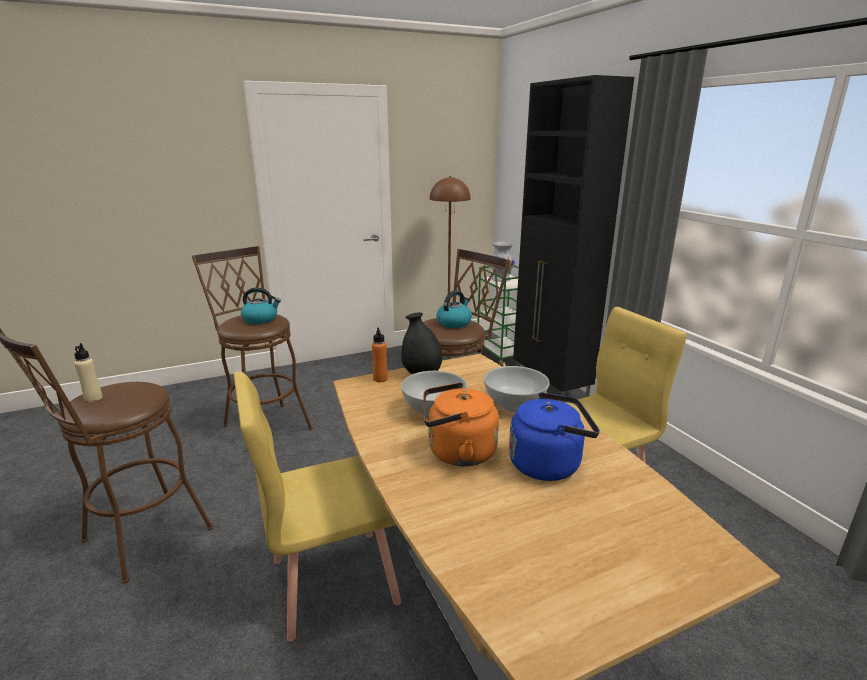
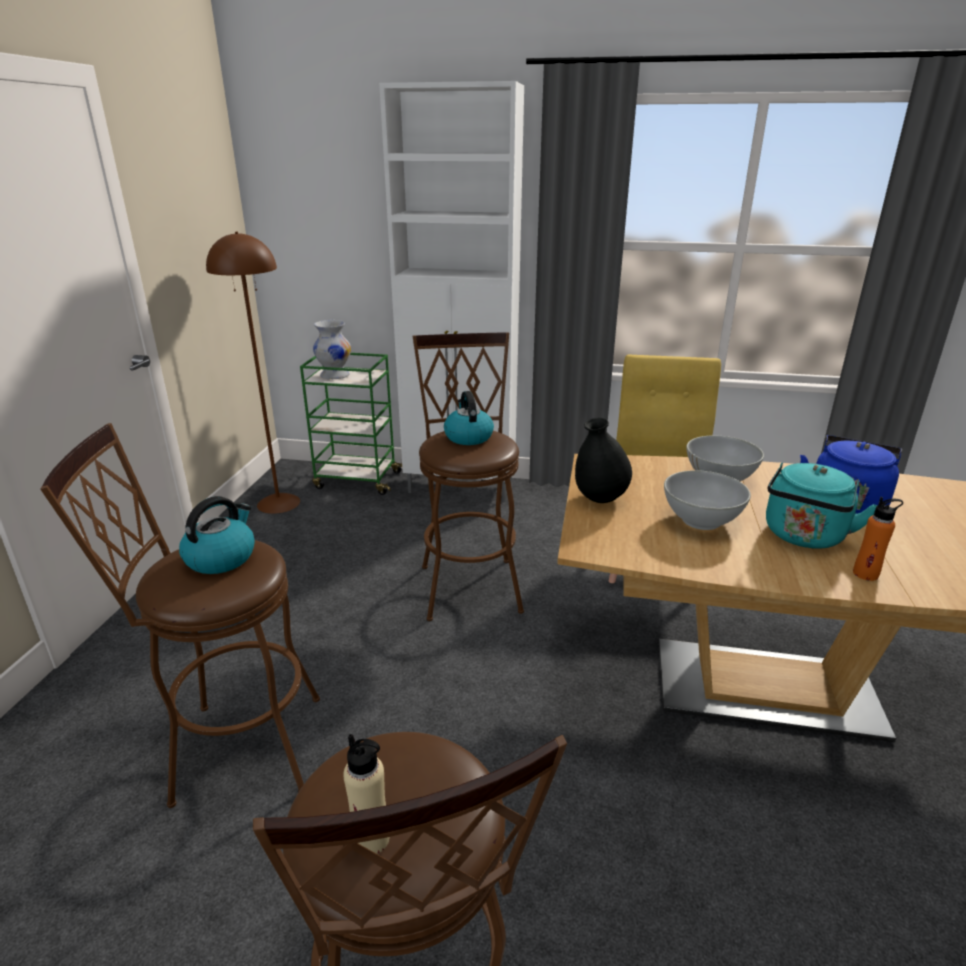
camera: 55 degrees left, 5 degrees up
(332, 580) = (671, 794): yellow chair -> none
(380, 379) = (586, 526): orange bottle -> orange bottle (865, 574)
(457, 453) = (803, 537): orange kettle -> turquoise kettle
(550, 388) = (461, 488): black cabinet -> white cabinet

